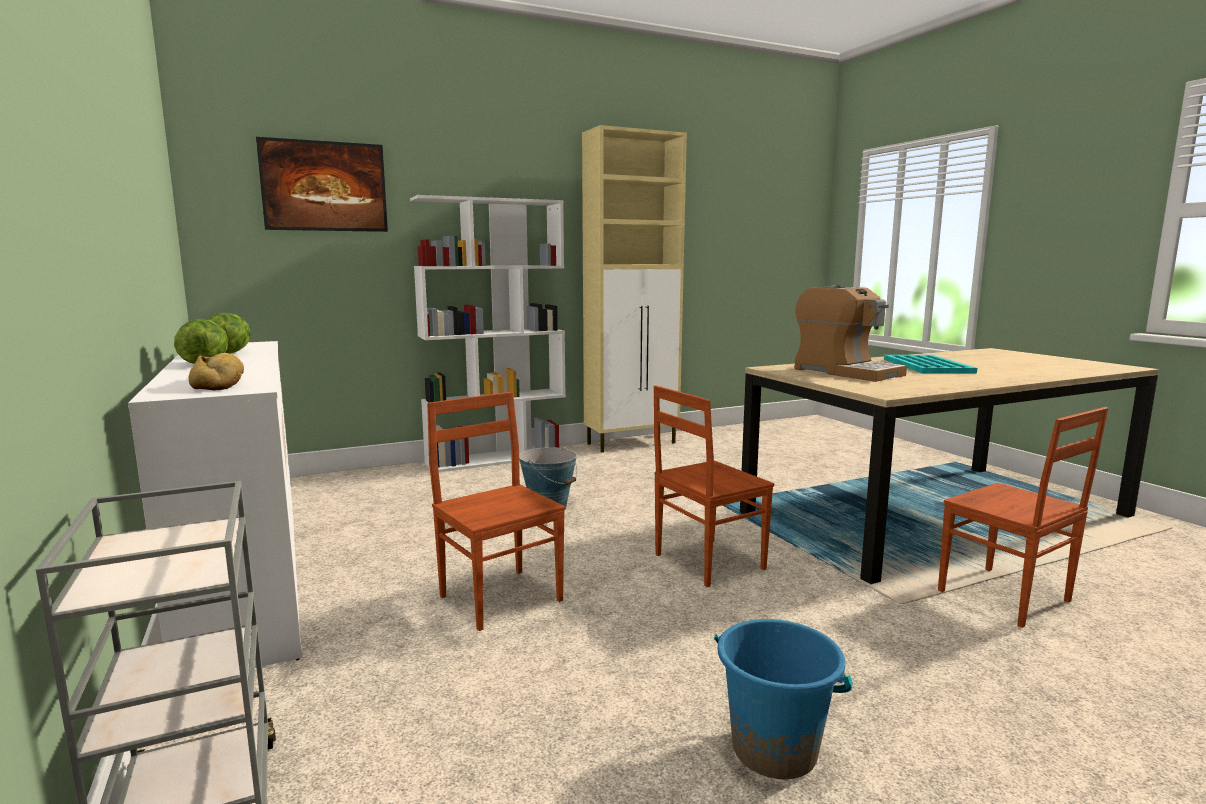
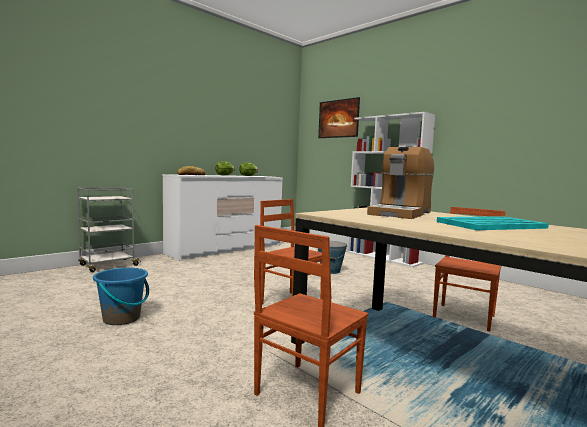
camera: 70 degrees right, 5 degrees down
(501, 597) = (229, 274): brown chair -> brown chair (465, 317)
(632, 443) = (468, 277): beige cabinet -> none

